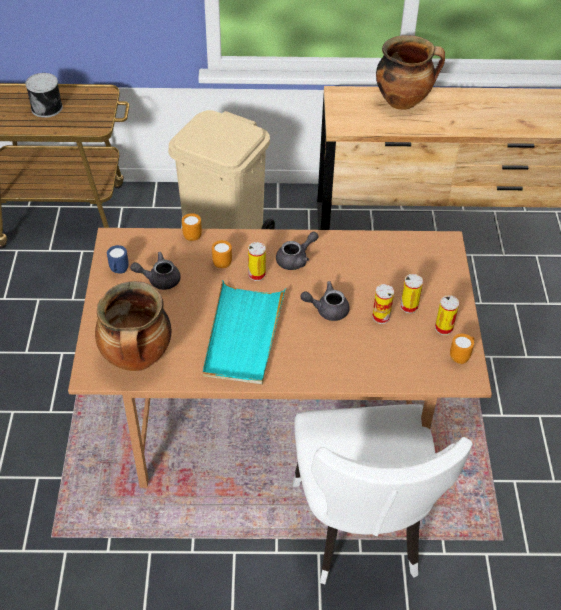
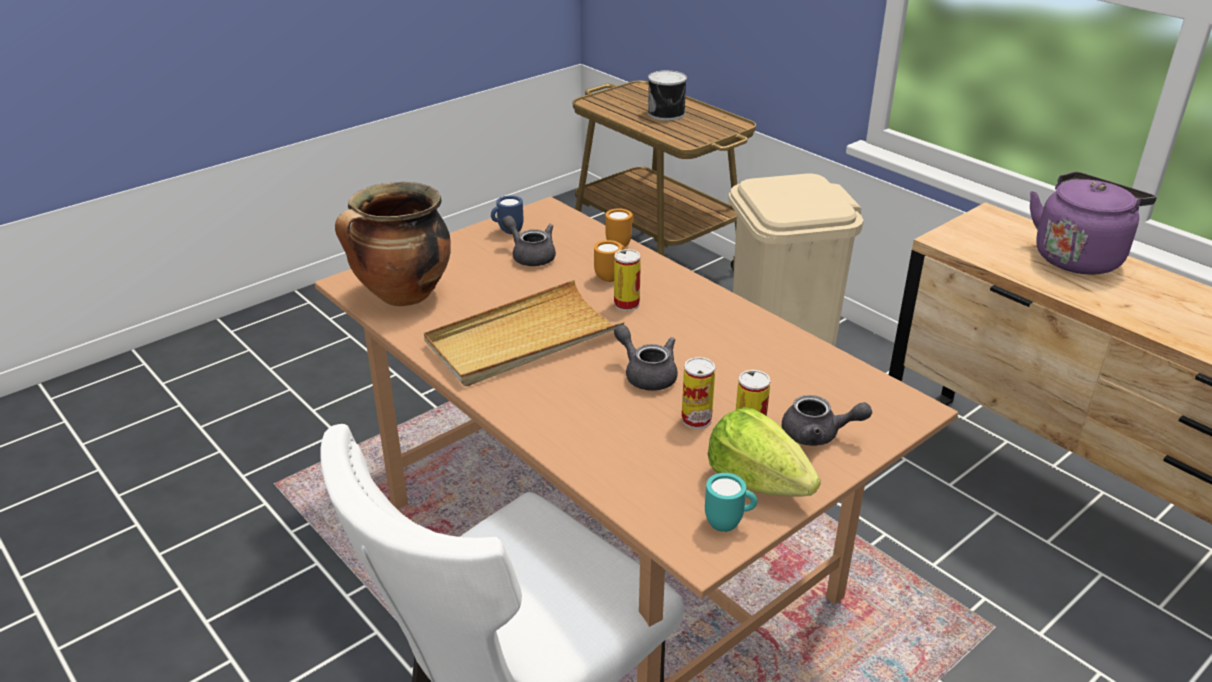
camera: 50 degrees right, 15 degrees down
(243, 335) = (523, 339): turquoise tray -> beige tray
(296, 259) = (691, 316): grey teapot -> grey teapot (818, 435)
(403, 101) = (1079, 257): cooking pot -> purple kettle
(443, 328) = (757, 481): can -> lettuce
(461, 357) = (729, 523): orange mug -> turquoise mug

